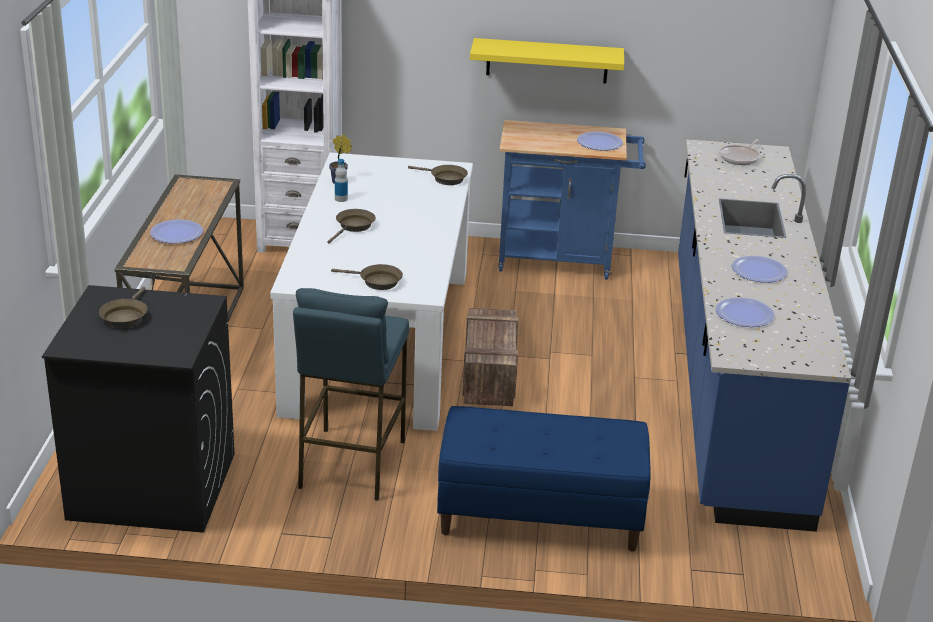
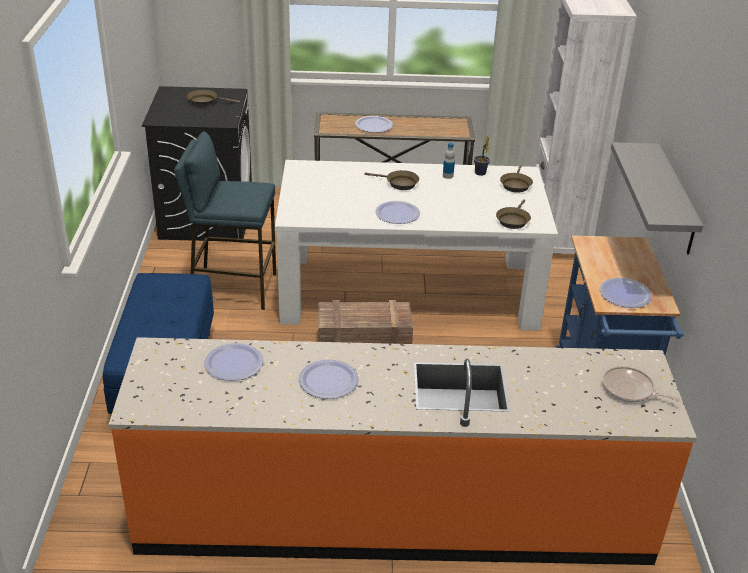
camera: 85 degrees right, 5 degrees up
(377, 281) = (308, 197): brown frying pan -> brown frying pan (515, 185)
(424, 234) = (397, 213): none -> plate
(547, 61) = (675, 200): yellow shelf -> grey shelf
(733, 381) = (394, 513): blue counter -> orange counter

